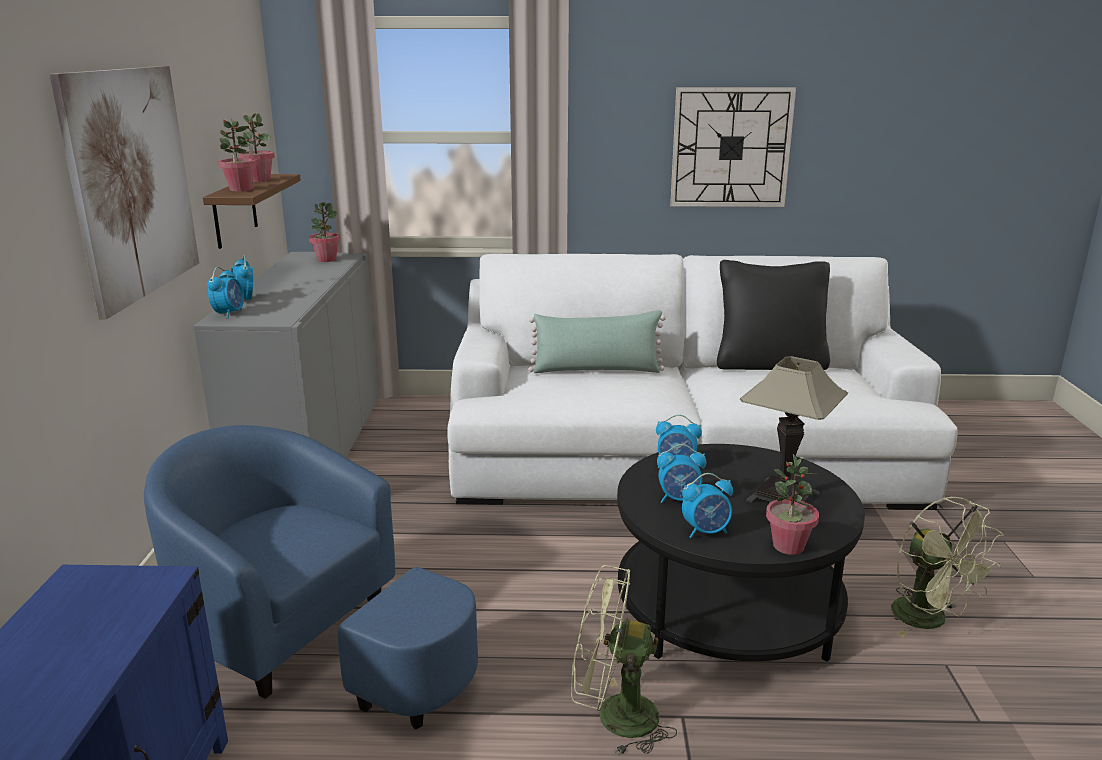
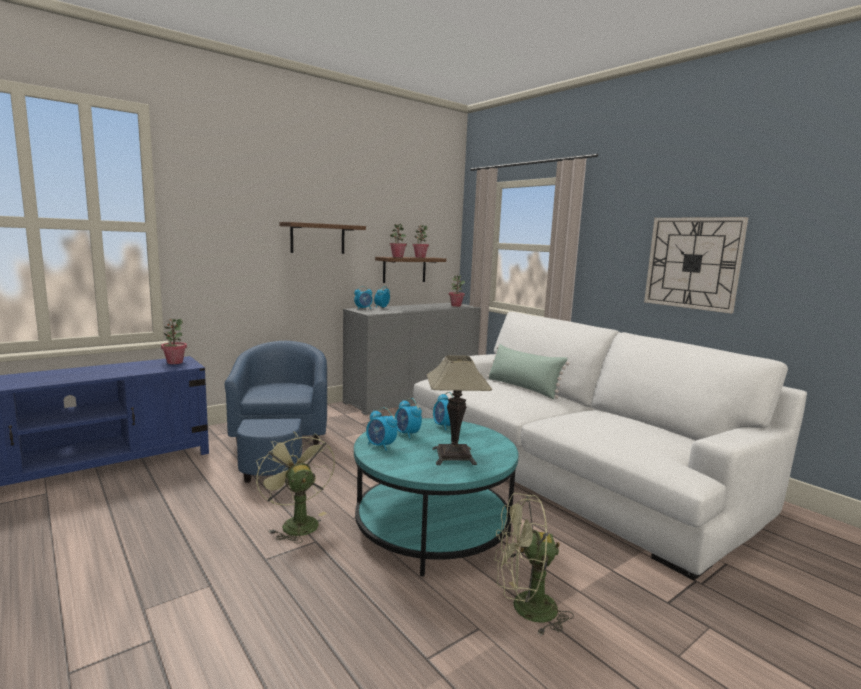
camera: 50 degrees right, 10 degrees down
(132, 183) = (318, 238): picture -> brown shelf
(728, 606) = (432, 527): black coffee table -> turquoise coffee table
(769, 364) = (640, 420): black pillow -> none
(788, 546) = (395, 467): potted plant -> potted plant (174, 362)
(929, 620) = (525, 609): green fan -> green fan turned 60 degrees clockwise

